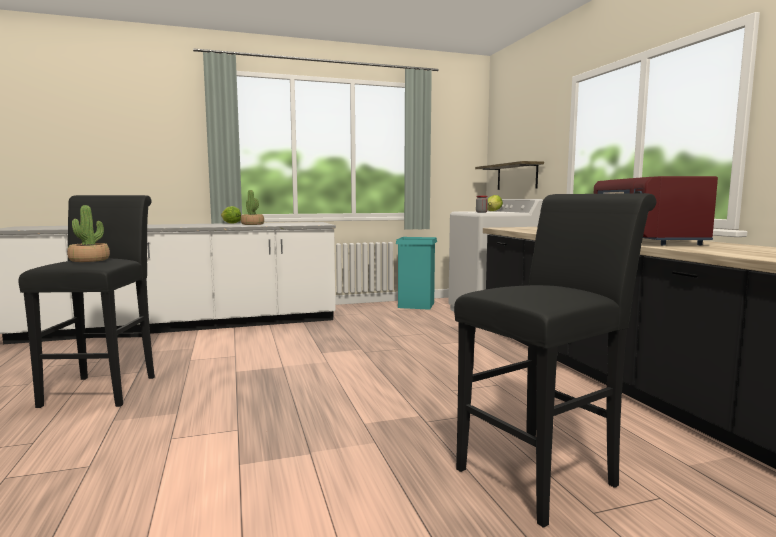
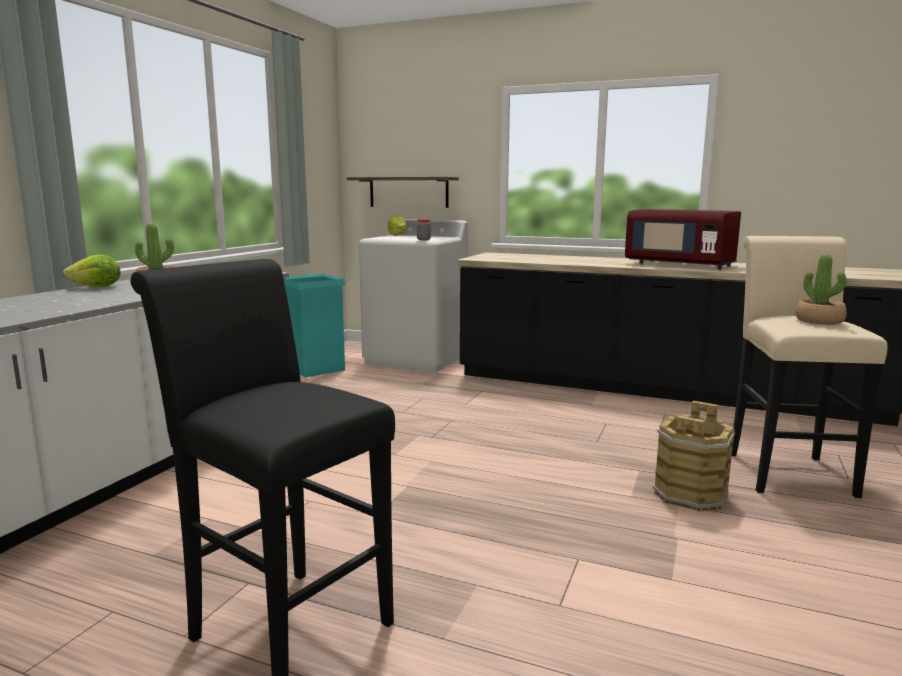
camera: 50 degrees left, 5 degrees up
(89, 260) = (292, 397): potted plant -> potted plant (819, 321)
(402, 442) = (691, 494): none -> brown bucket
(543, 474) = (786, 470): black stool -> beige stool

